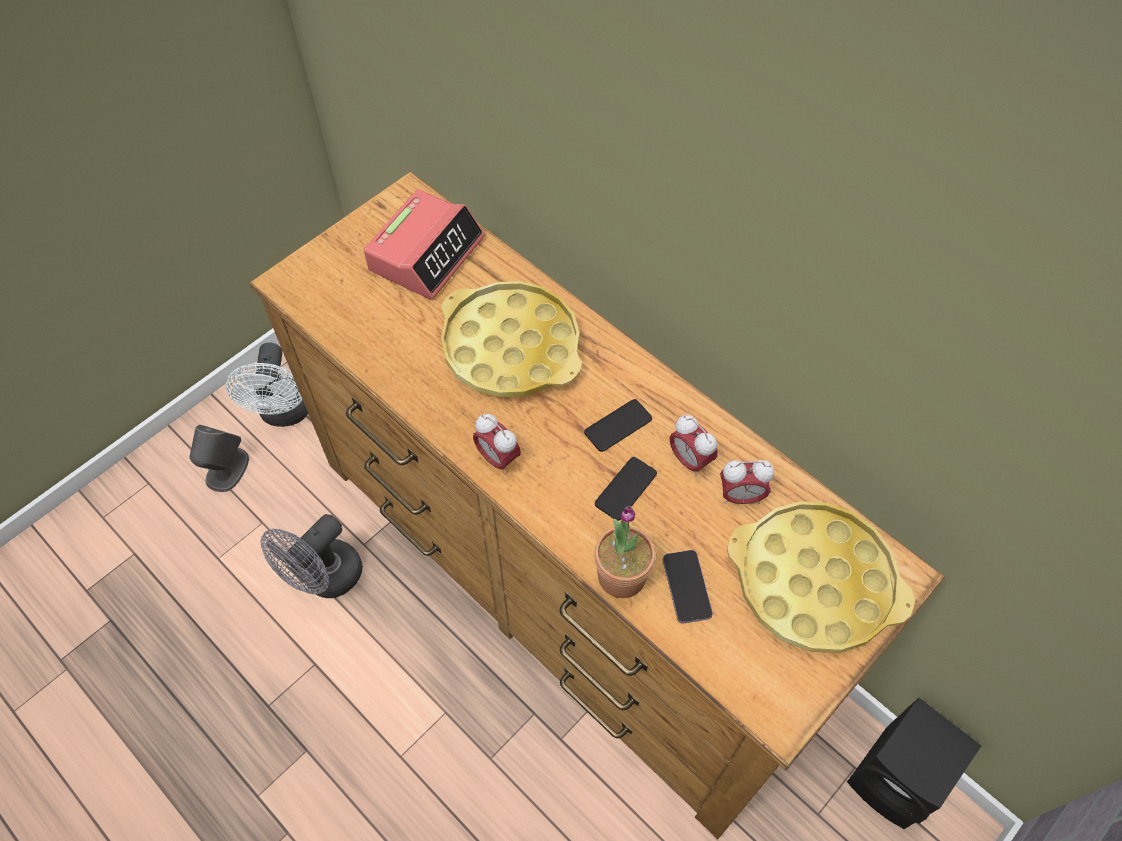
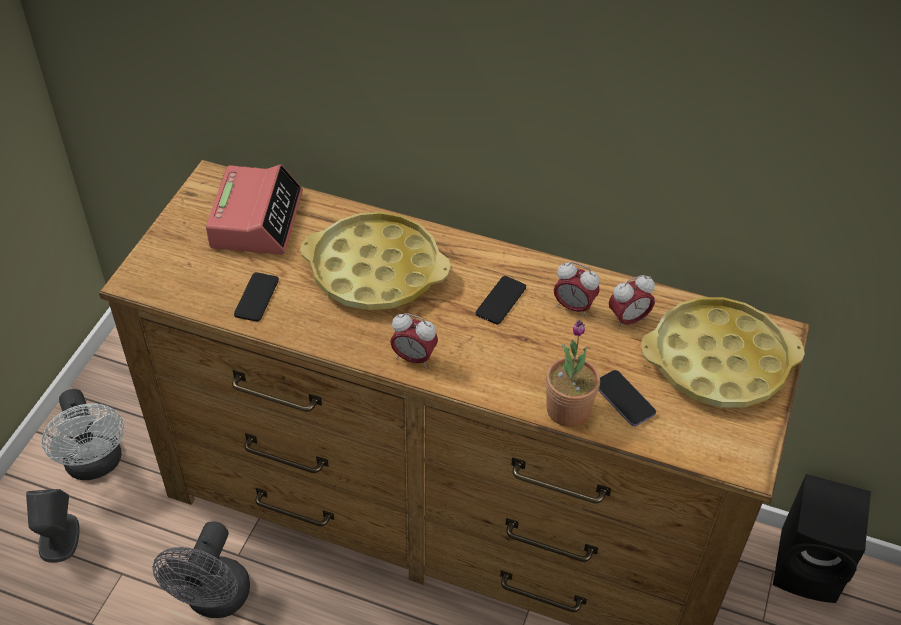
camera: 25 degrees left, 10 degrees down
(625, 489) = (534, 345): phone -> phone (256, 297)

